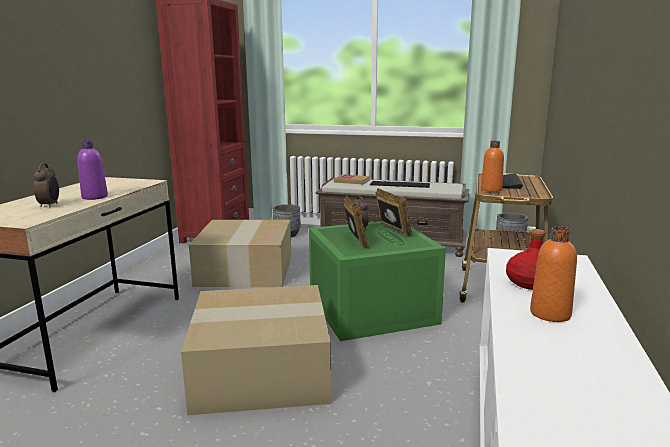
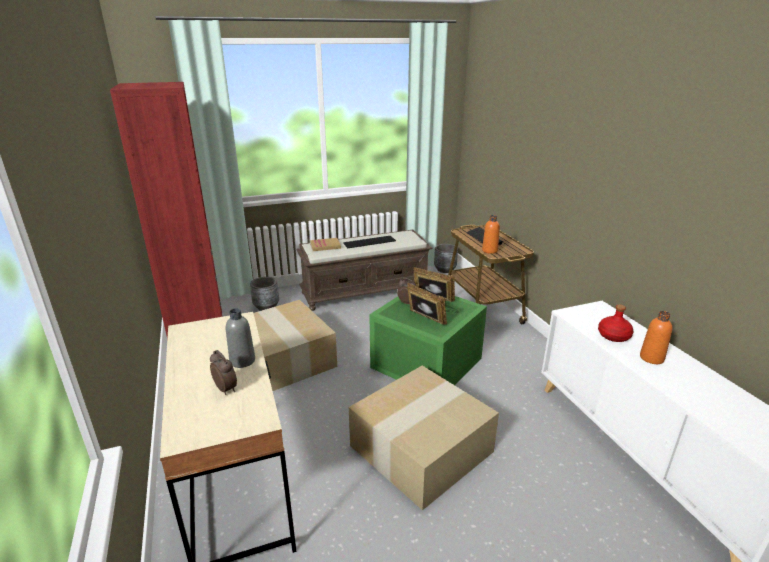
camera: 35 degrees left, 10 degrees up
(95, 197) = (242, 361): purple bottle -> grey bottle

